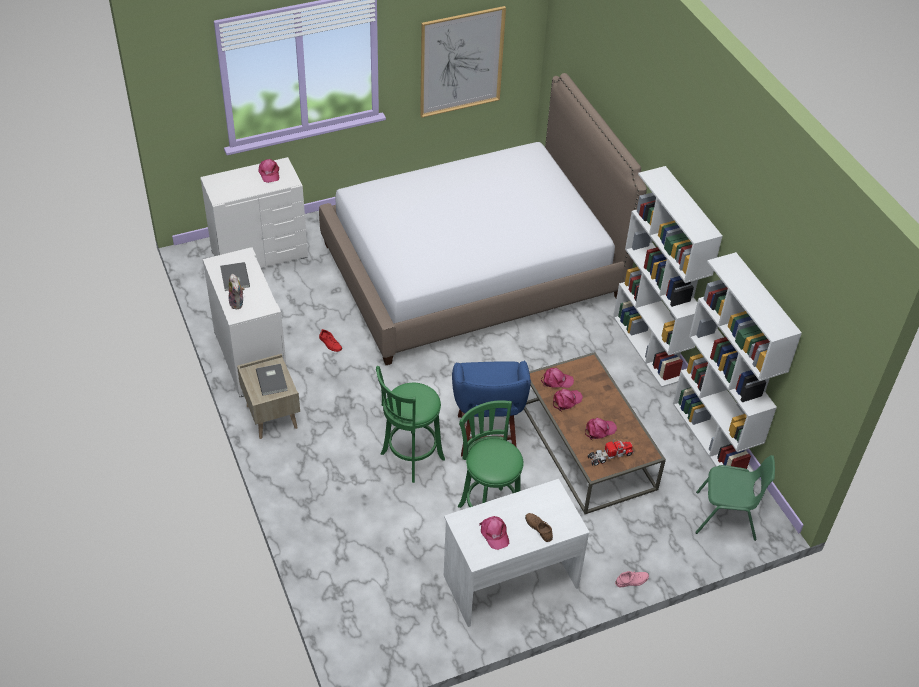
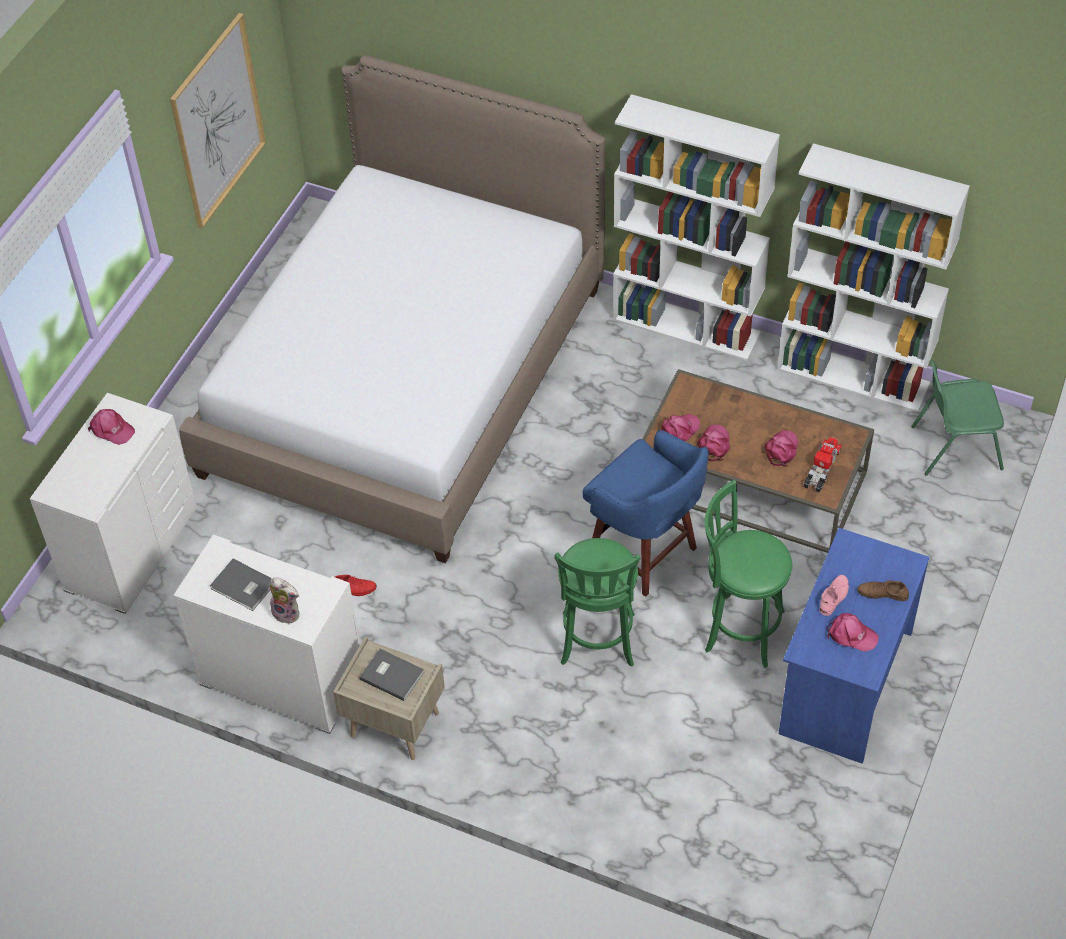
camera: 40 degrees left, 5 degrees up
(509, 580) = (843, 682): white desk -> blue desk
(632, 581) = (948, 583): pink shoe -> pink shoe (834, 597)
(727, 517) = (955, 447): green chair -> green chair turned 150 degrees counterclockwise

